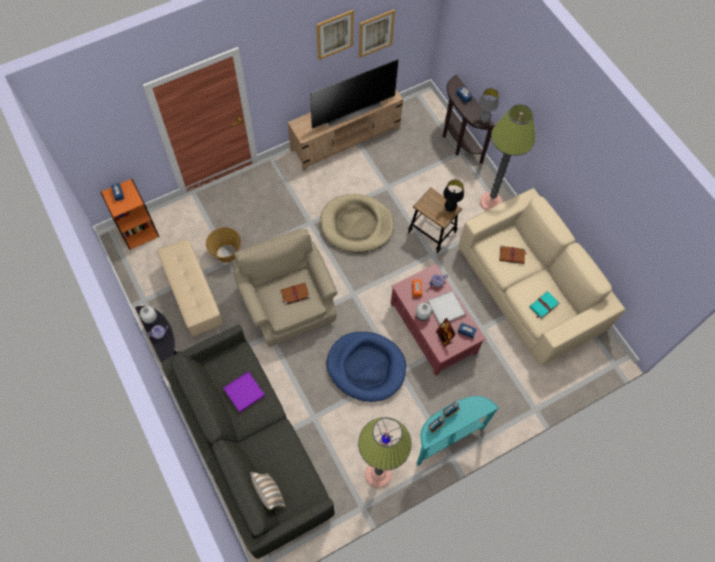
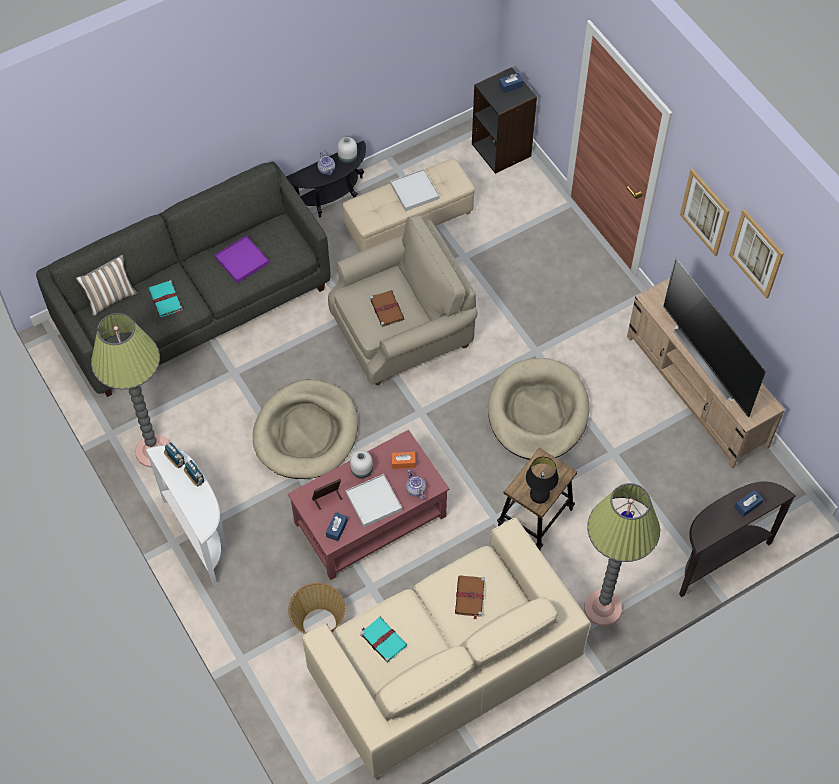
camera: 90 degrees right, 5 degrees down
(138, 230) = (502, 150): orange bookcase -> black bookcase
(185, 276) = (414, 191): none -> white tray
(226, 254) = (474, 253): basket -> basket (318, 624)
(276, 449) = (166, 300): none -> turquoise book
(366, 367) = (306, 432): blue dog bed -> beige dog bed
(376, 33) = (796, 326): picture -> picture (705, 212)
(445, 438) = (201, 535): turquoise console table -> white console table
(483, 120) = (703, 536): grey table lamp -> none

